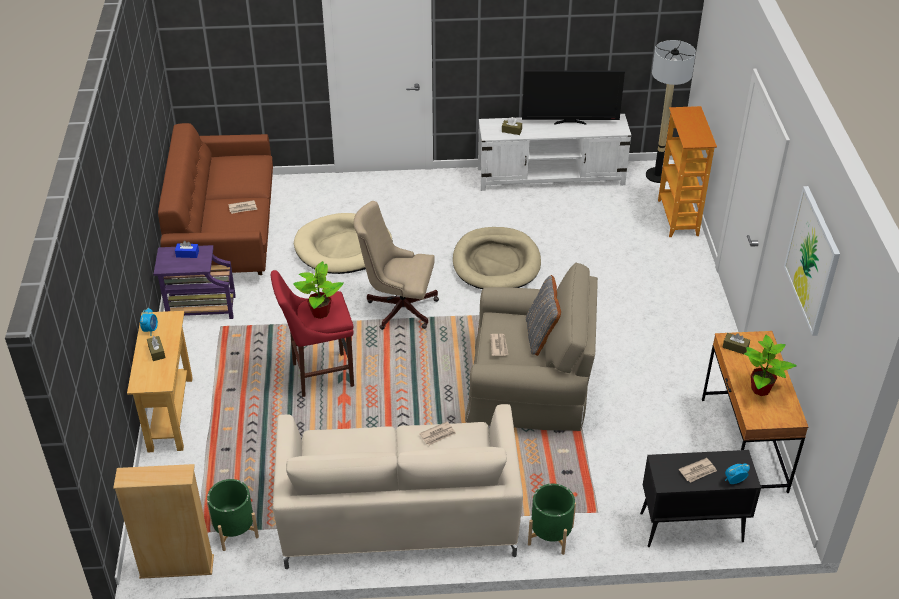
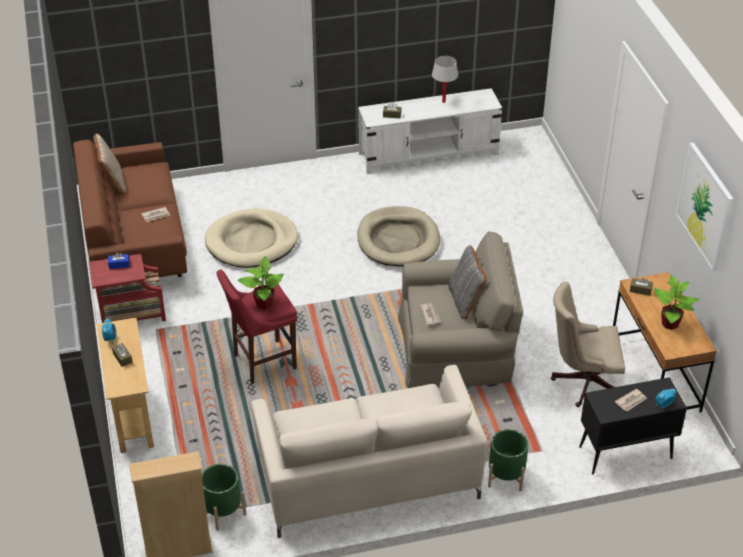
camera: 10 degrees left, 0 degrees up
(199, 308) = (131, 315): purple side table -> red side table
(210, 170) = (112, 182): none -> beige pillow
(398, 307) = (318, 292): beige office chair -> beige office chair (582, 381)
(438, 434) = (396, 399): newspaper -> none
(570, 122) = (443, 101): television -> white table lamp
(657, 175) = (525, 142): floor lamp -> none
(678, 218) = (553, 180): bookcase -> none

